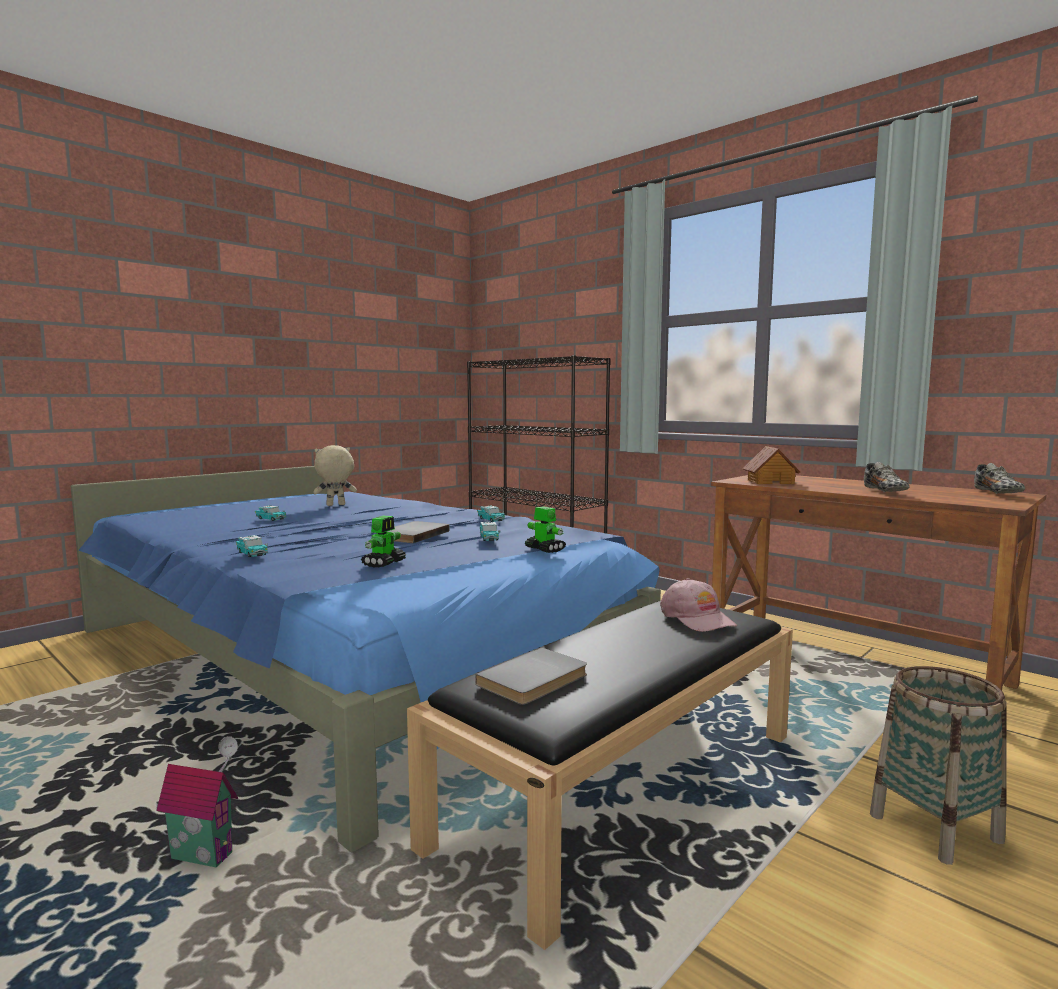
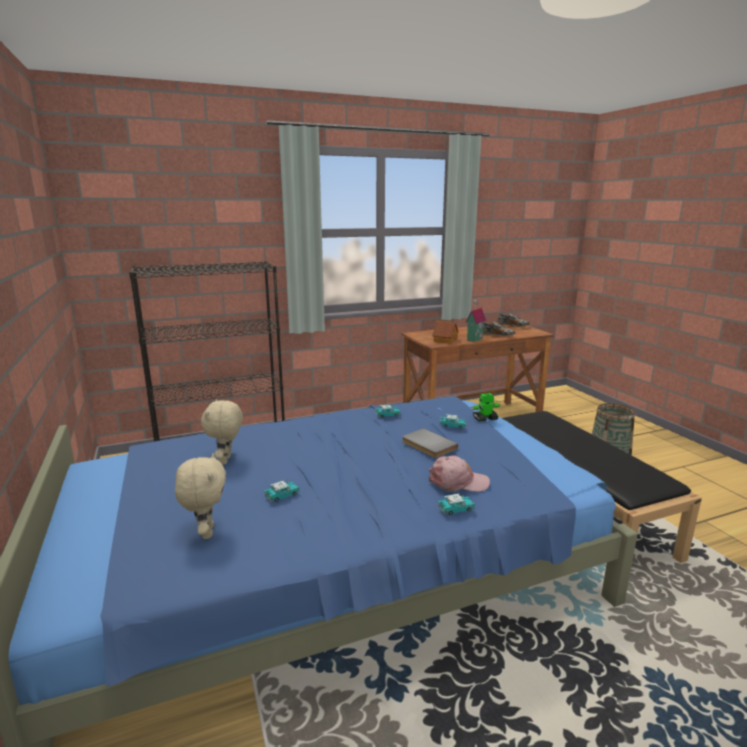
camera: 65 degrees left, 10 degrees up
(205, 855) = (622, 665): toy house -> toy house (473, 339)
(210, 516) = (206, 532): none -> beige plush toy
(384, 563) = (508, 465): toy robot -> none
(535, 680) = (624, 474): grey book -> none
(697, 618) = (543, 422): pink cap -> pink cap (458, 482)

